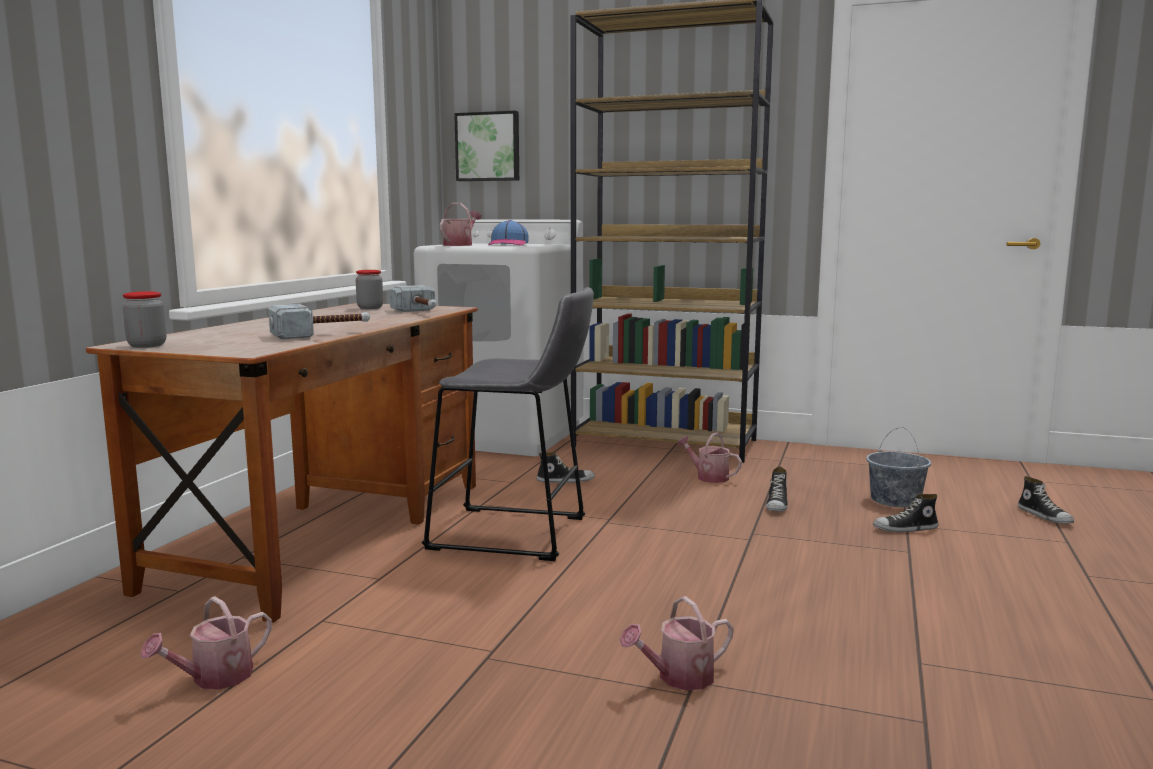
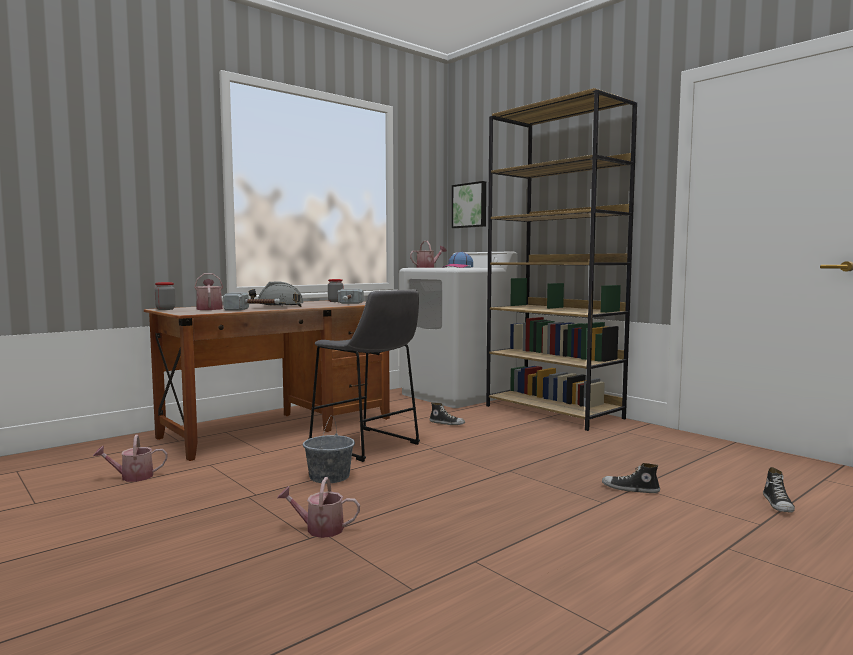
camera: 30 degrees right, 5 degrees down
(334, 325) = (277, 307): none -> grey hard hat
(708, 477) = (544, 435): watering can -> watering can (209, 309)
(777, 505) = (560, 458): shoe -> none
(895, 500) = (661, 471): grey bucket -> grey bucket (329, 476)

